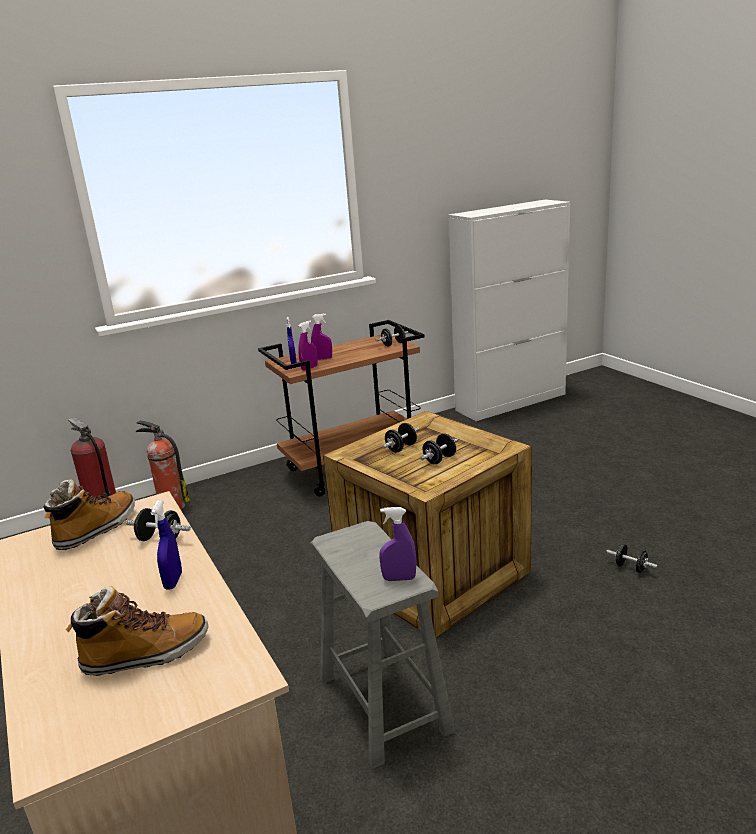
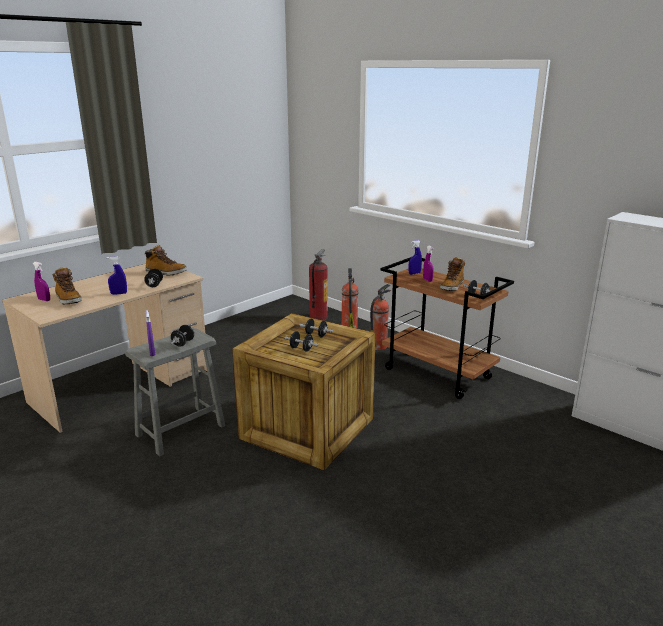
camera: 70 degrees right, 0 degrees up
(251, 493) = (379, 346): none -> fire extinguisher
(309, 368) = (405, 279): purple spray bottle -> purple spray bottle (44, 300)
(356, 351) = (452, 287): none -> boot
(630, 568) = (346, 523): black dumbbell -> black dumbbell (183, 343)

